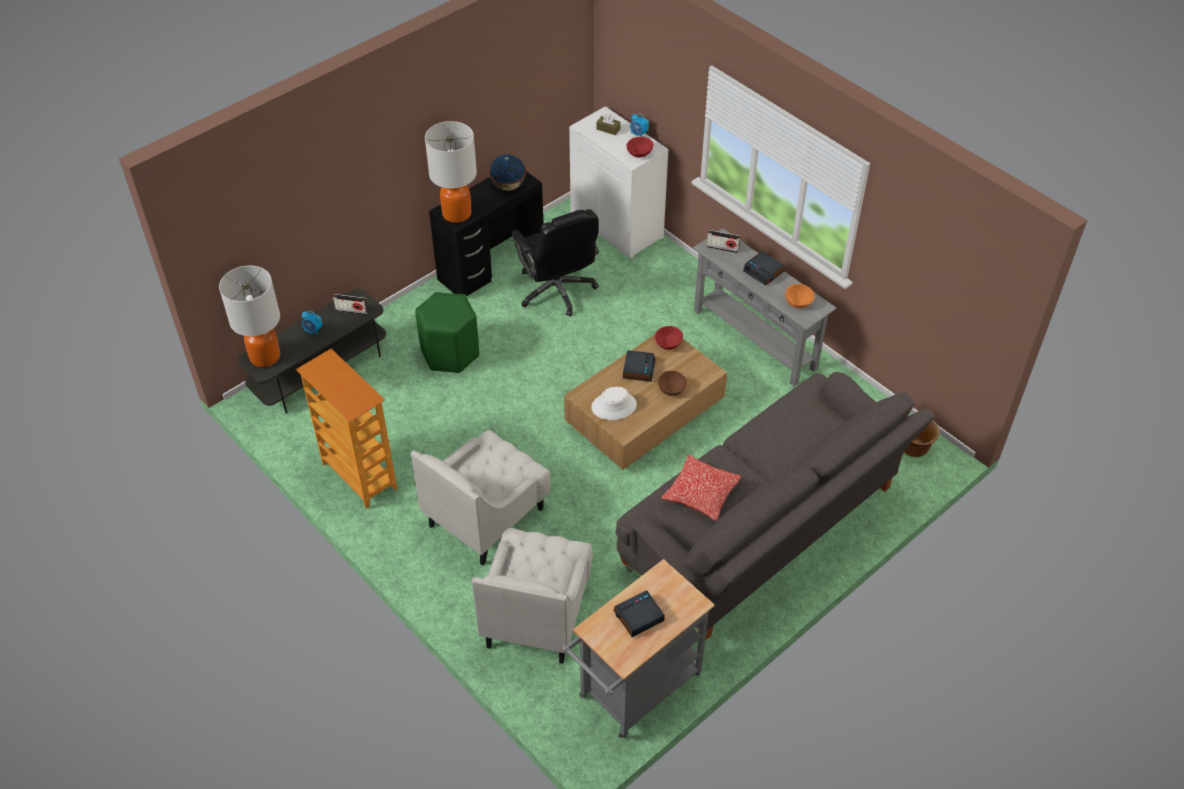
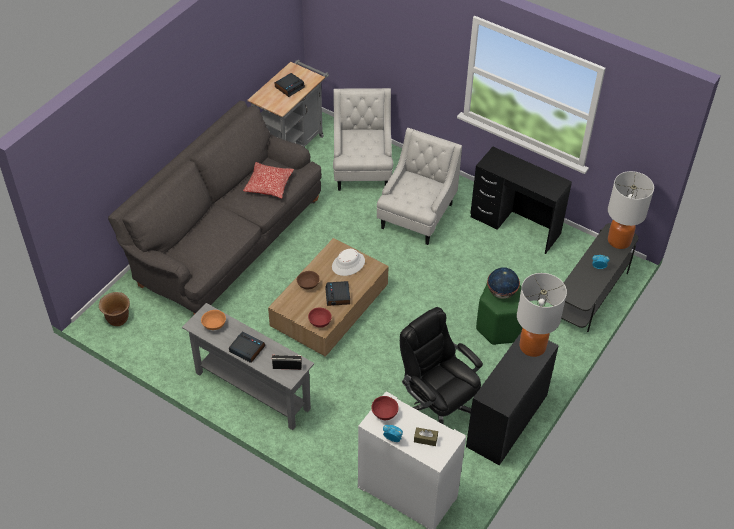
camera: 165 degrees right, 0 degrees up
(351, 311) = (580, 289): radio -> none
(358, 476) = (515, 225): bookcase -> black desk
(508, 186) = (501, 386): globe -> globe (501, 293)

